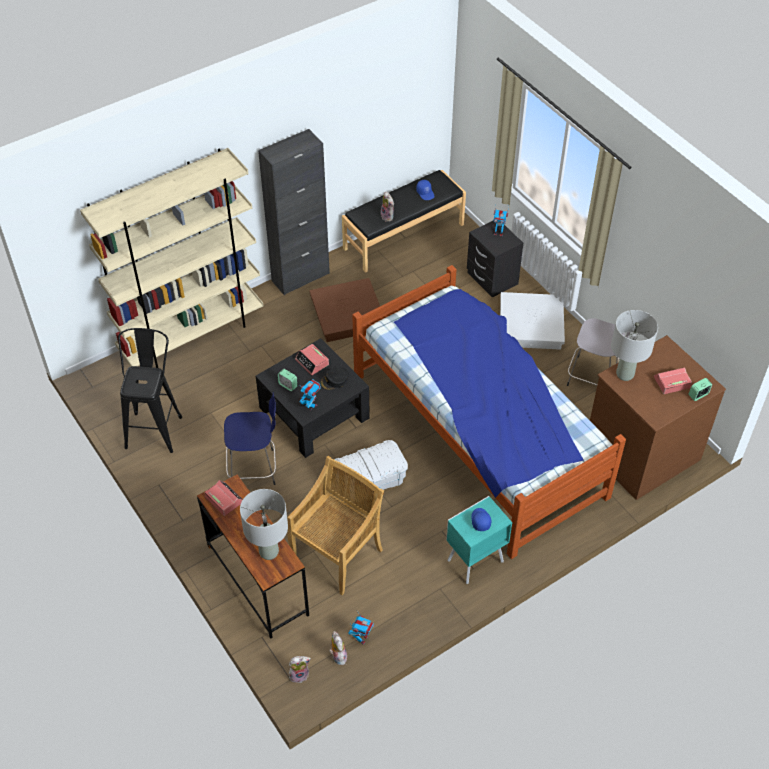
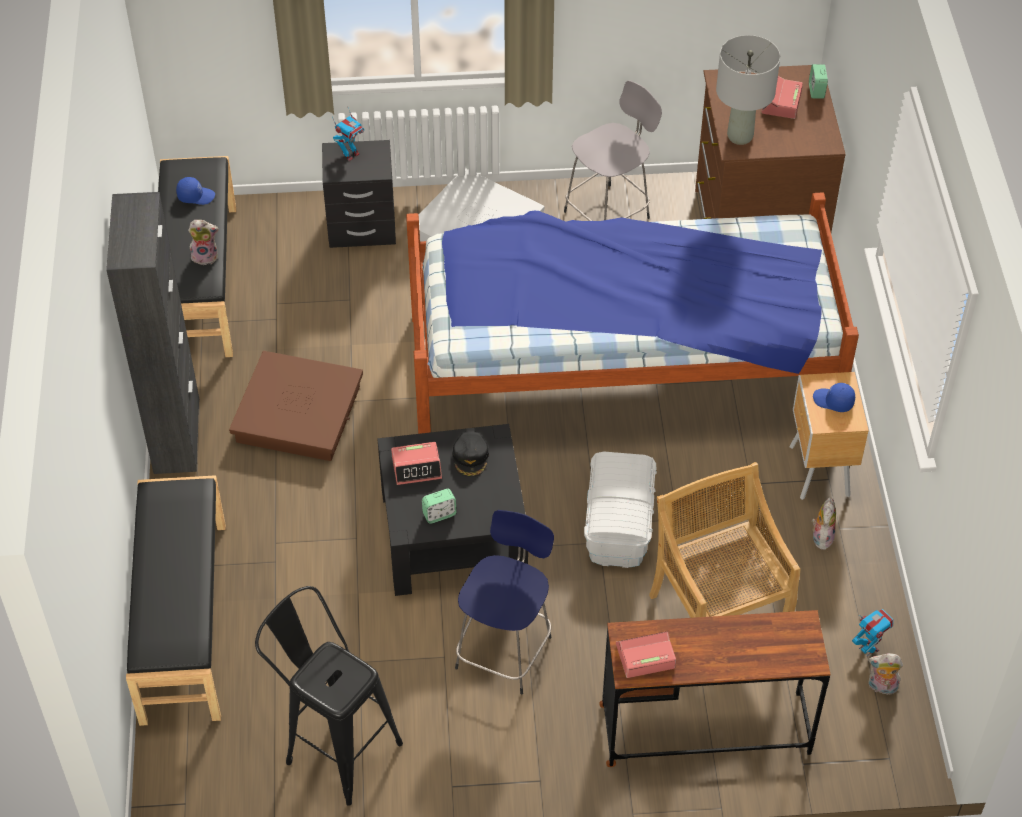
camera: 60 degrees left, 0 degrees up
(192, 335) = (182, 621): beige bookcase -> black bench
(269, 552) = (770, 640): grey table lamp -> none
(299, 674) = (886, 744): plush toy -> plush toy (821, 536)
(311, 405) = (497, 504): toy robot -> none
(474, 561) = (818, 473): turquoise nightstand -> brown nightstand

